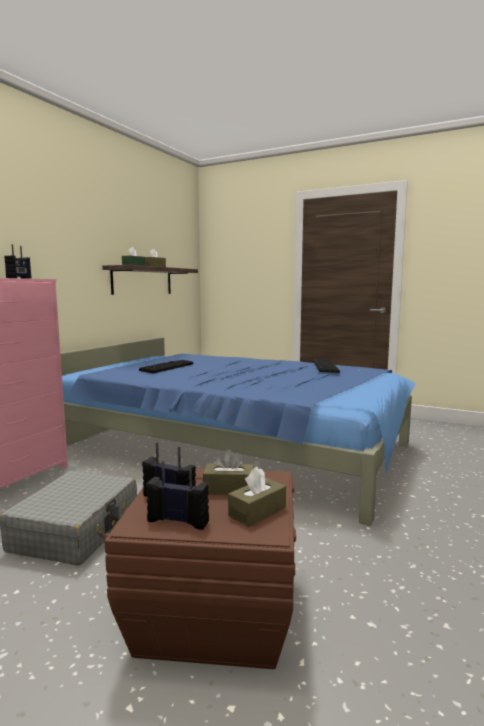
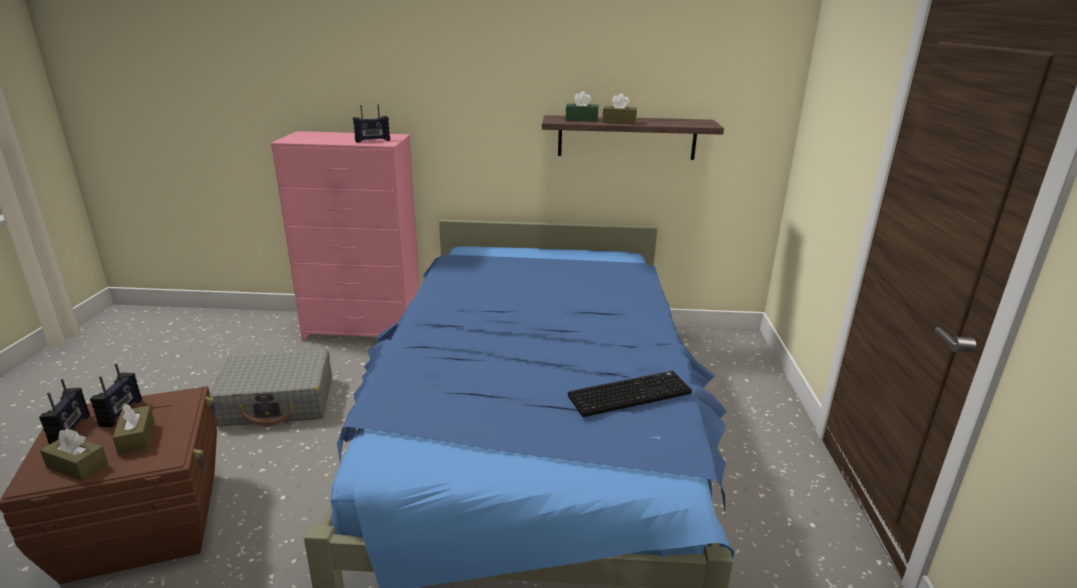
camera: 65 degrees right, 15 degrees up
(167, 367) = (523, 281): keyboard -> none

